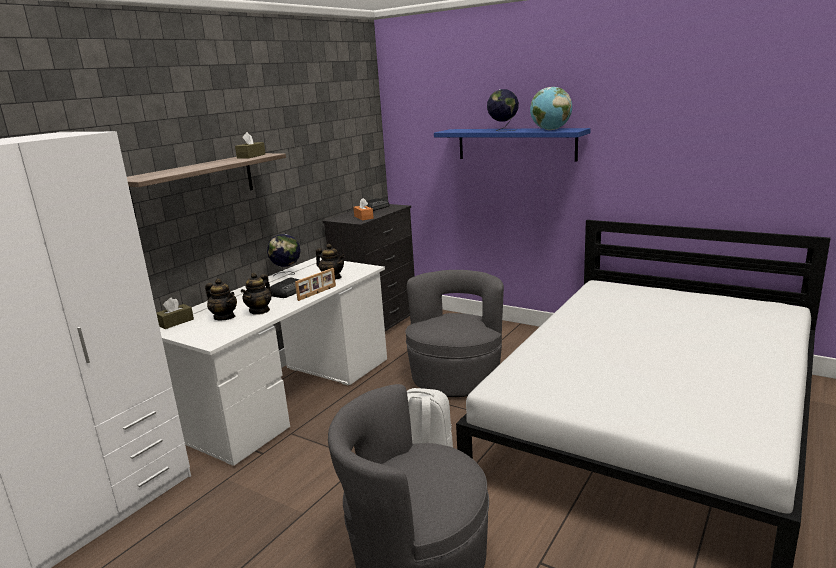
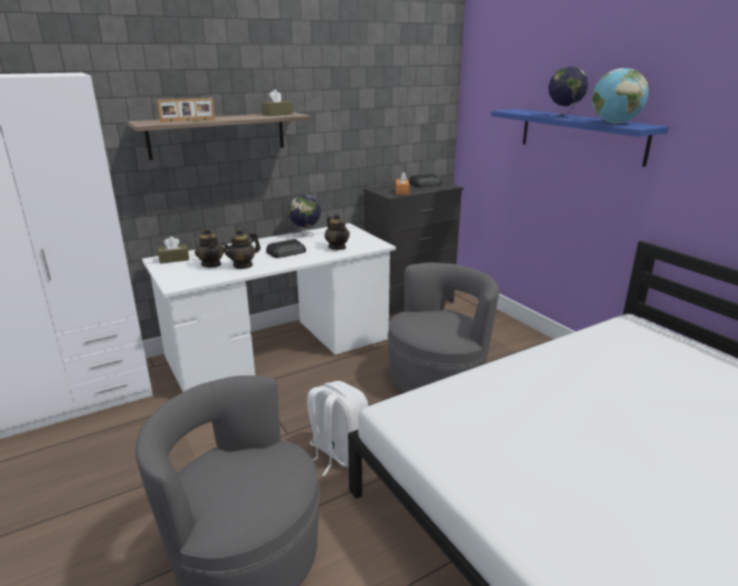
camera: 25 degrees right, 5 degrees up
(317, 293) = (307, 260): picture frame -> picture frame (188, 121)

